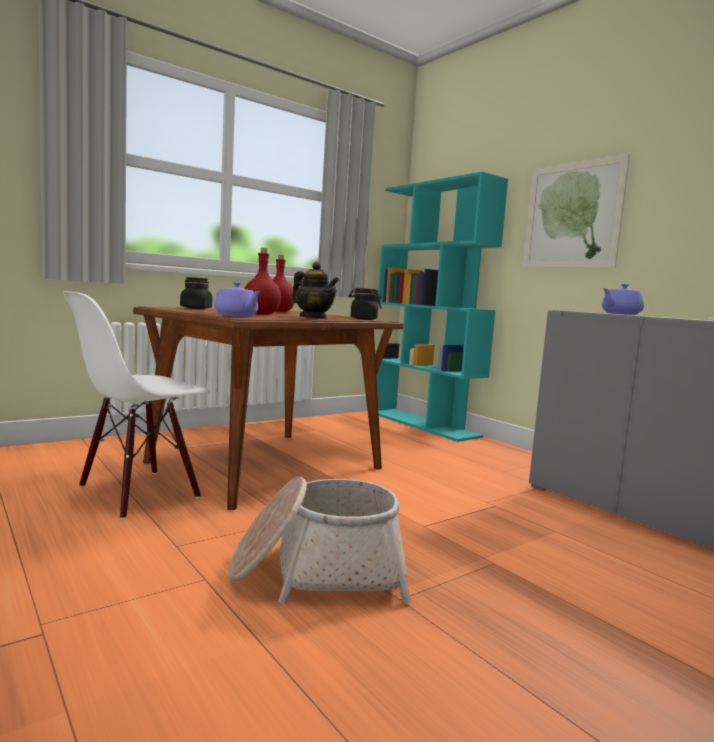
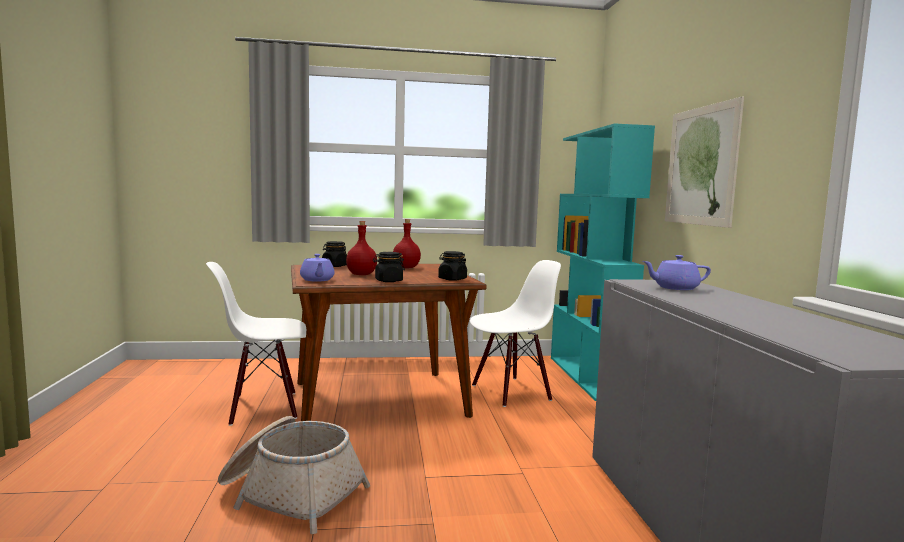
camera: 30 degrees right, 0 degrees up
(313, 318) = (388, 281): teapot -> black jar
(381, 443) = (511, 392): none -> white chair

